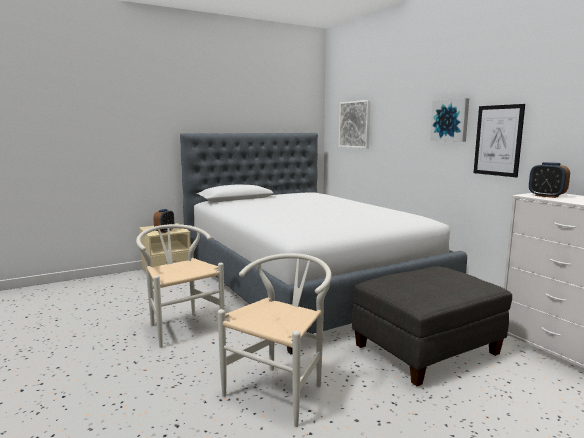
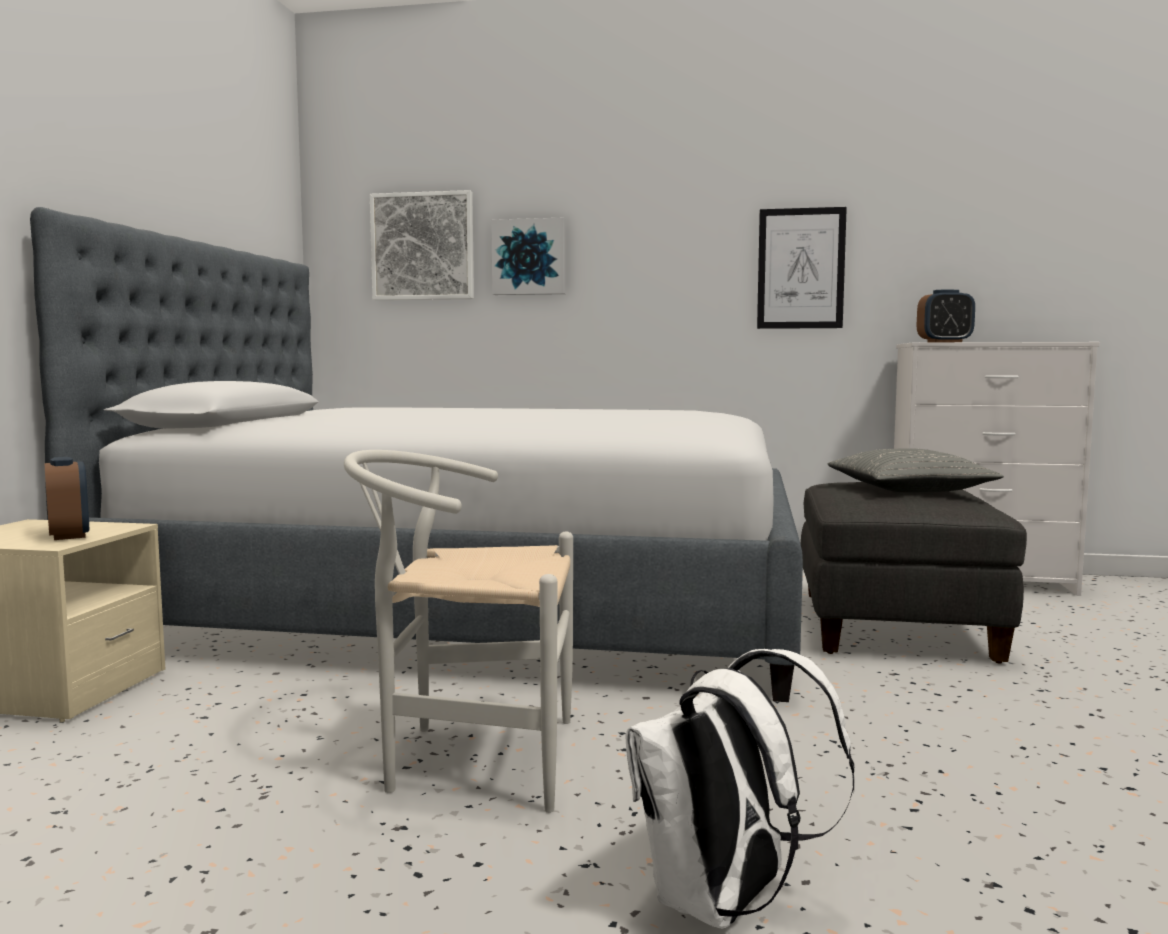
camera: 50 degrees left, 5 degrees down
(128, 386) = (724, 904): none -> white backpack
(281, 389) = (923, 746): white chair -> none
(442, 281) = (909, 489): none -> grey pillow
(450, 120) = (696, 235): picture -> picture (529, 257)

